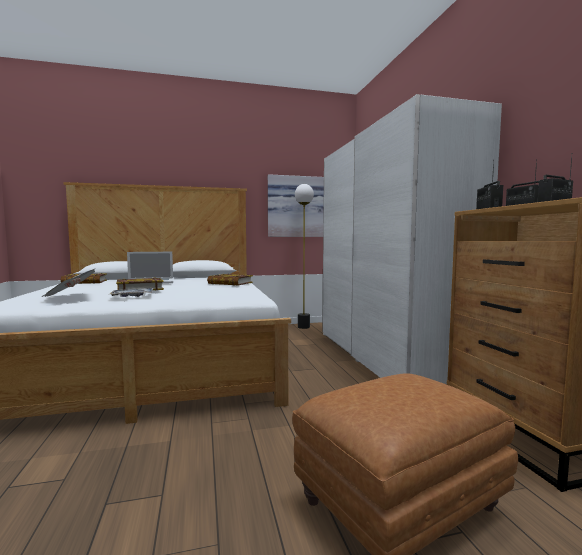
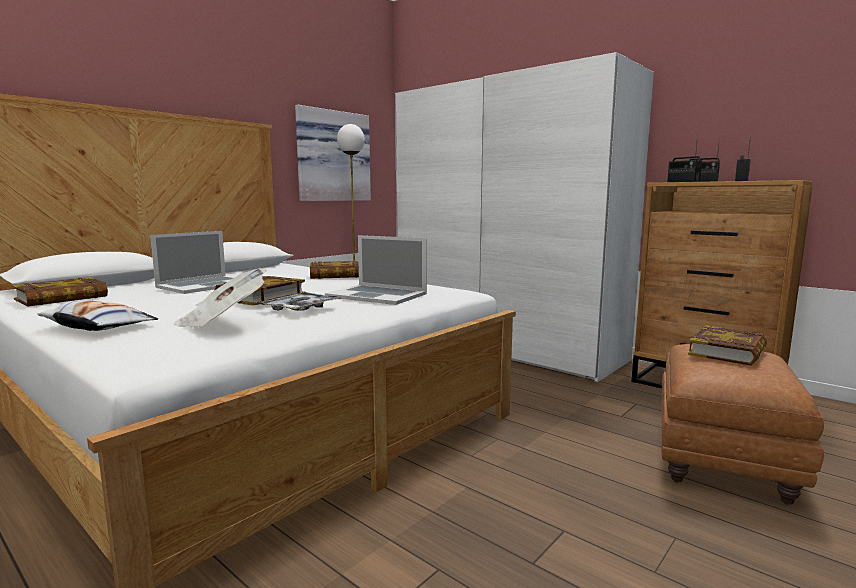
camera: 35 degrees left, 5 degrees up
(41, 293) = (98, 326): none -> pillow
(196, 294) = (377, 295): none -> laptop
(409, 387) = (728, 352): none -> book

